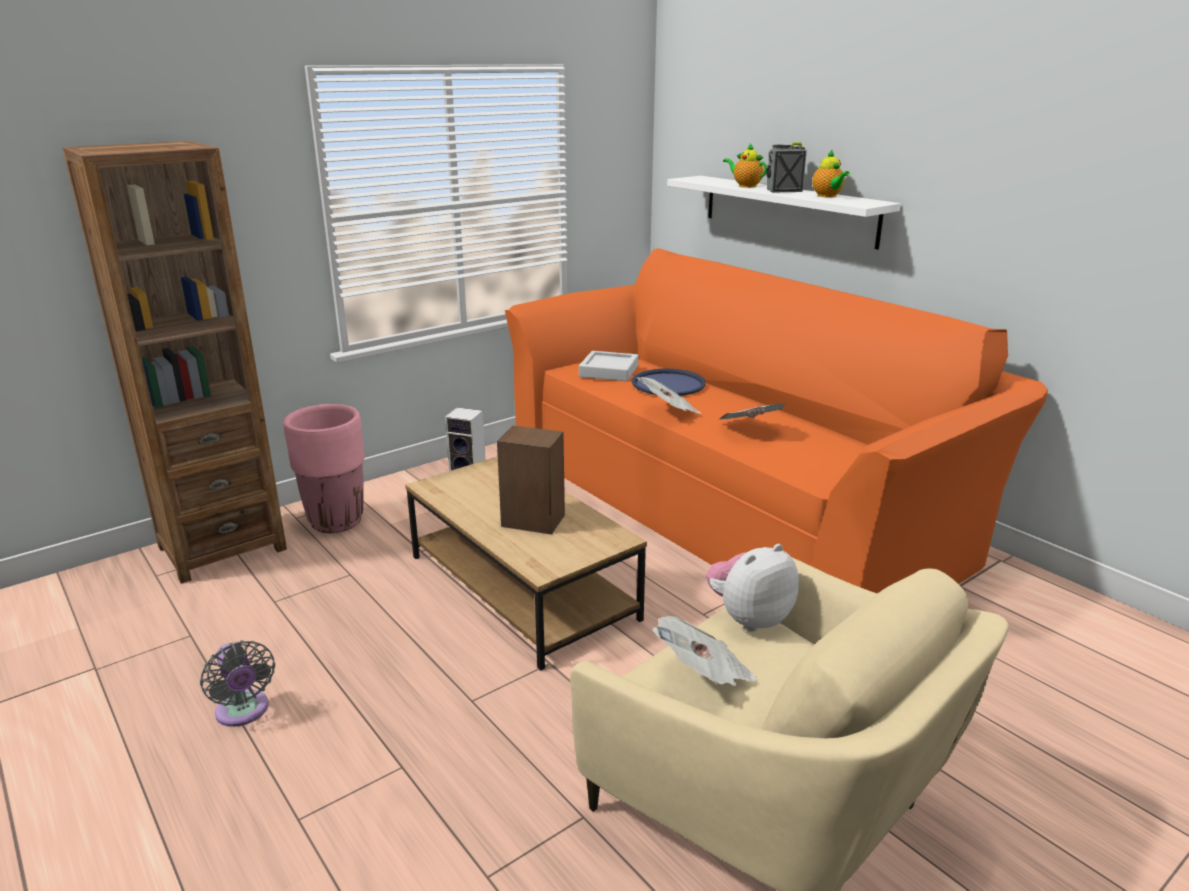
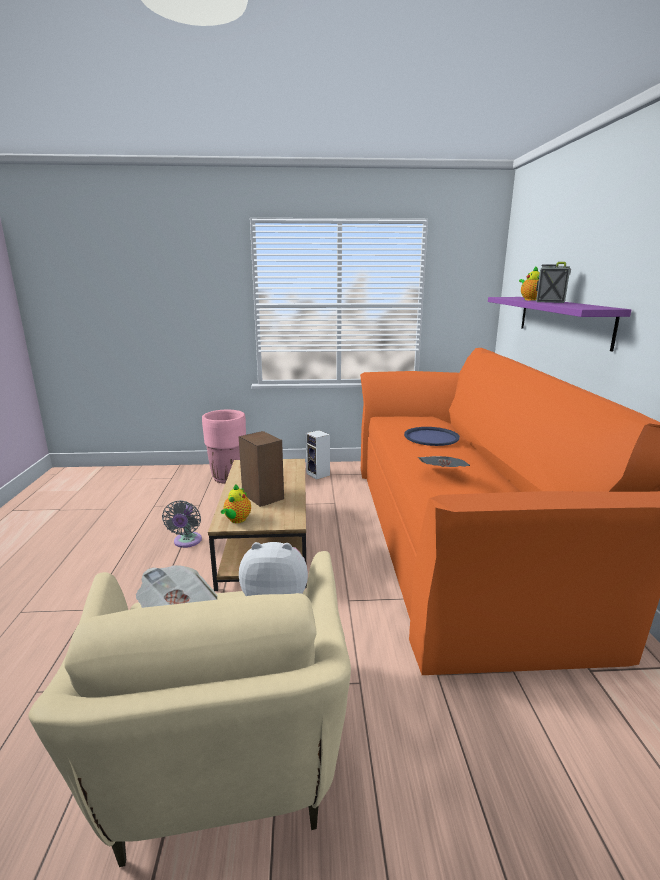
camera: 35 degrees right, 5 degrees down
(222, 548) = (168, 475): brown bookcase -> none
(243, 712) = (74, 551): grey fan -> grey fan (187, 542)
(609, 371) = (406, 423): grey tray -> none
(669, 411) = (403, 452): newspaper -> none
(788, 210) = (562, 320): white shelf -> purple shelf
(828, 196) = (576, 304): teapot -> teapot (237, 520)

